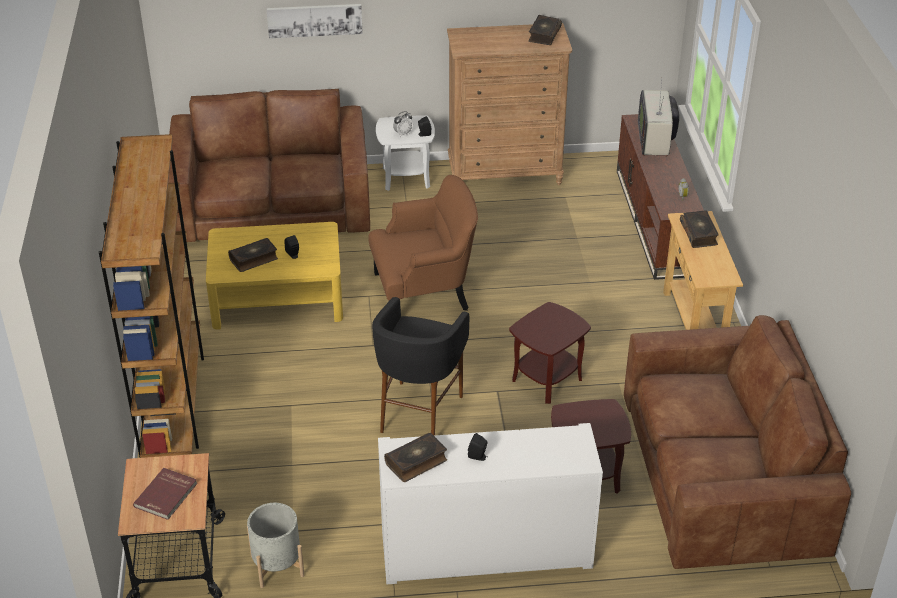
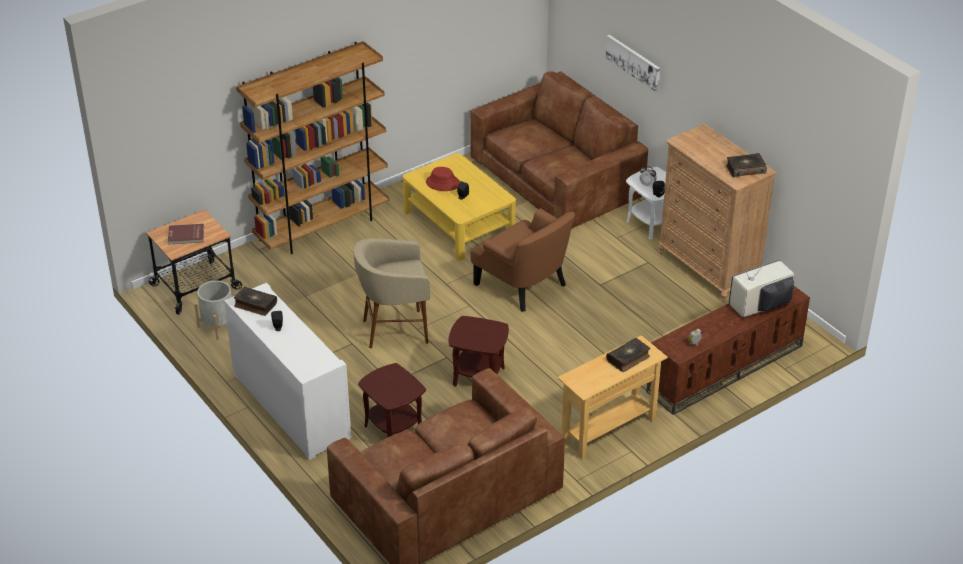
camera: 60 degrees right, 0 degrees up
(254, 259) = (442, 183): book -> red hat
(419, 413) = (394, 330): black stool -> beige stool

